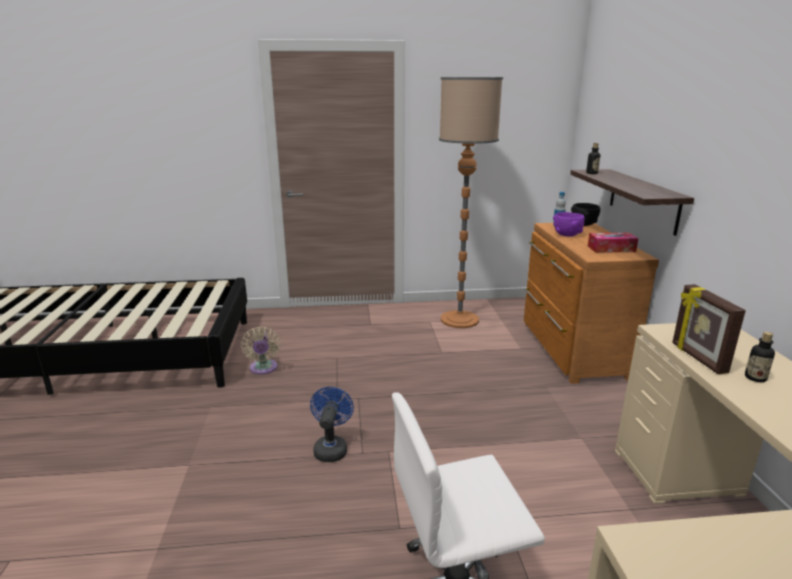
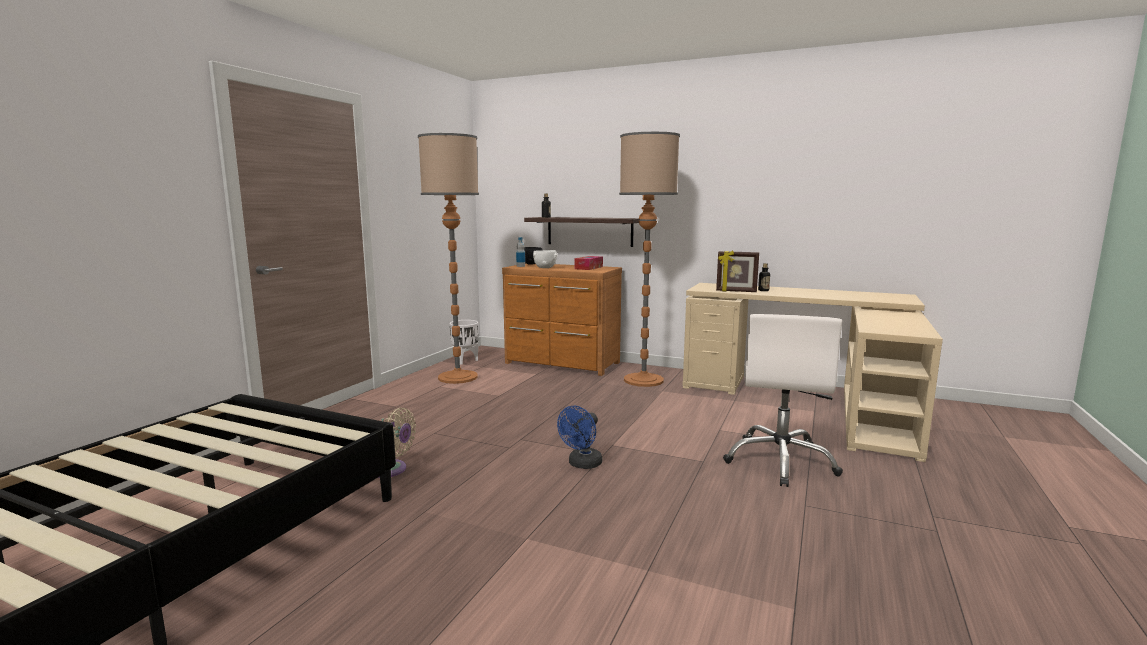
camera: 60 degrees left, 10 degrees down
(331, 448) = (582, 464): blue fan -> blue fan turned 90 degrees counterclockwise
(503, 307) = (465, 361): none -> white planter
(567, 235) = (545, 268): purple bowl -> white bowl
(598, 414) = (643, 380): none -> floor lamp

